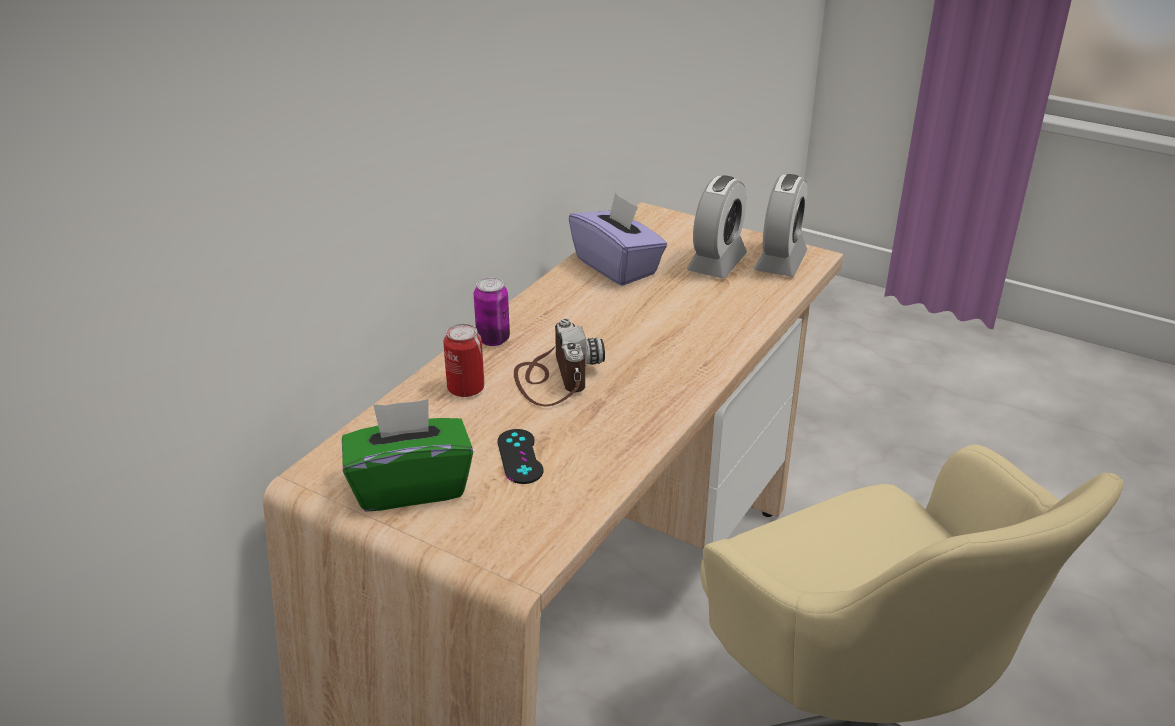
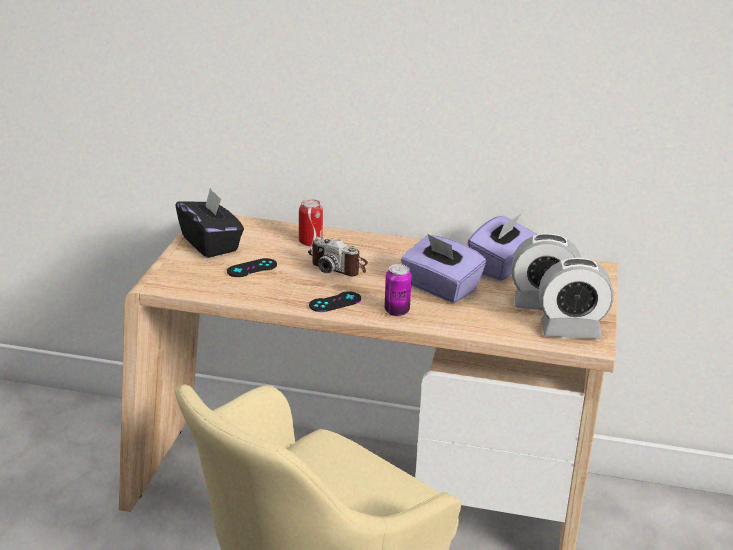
camera: 70 degrees right, 5 degrees down
(410, 486) = (211, 244): green tissue box -> black tissue box
(493, 339) = (370, 240): can -> can (396, 311)
(554, 378) = (339, 266): camera -> camera turned 60 degrees clockwise
(653, 316) = (440, 288): none -> purple tissue box
(657, 400) = (335, 302): none -> black game controller

